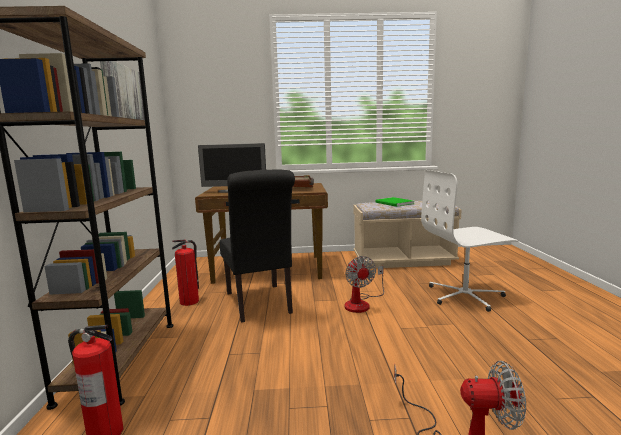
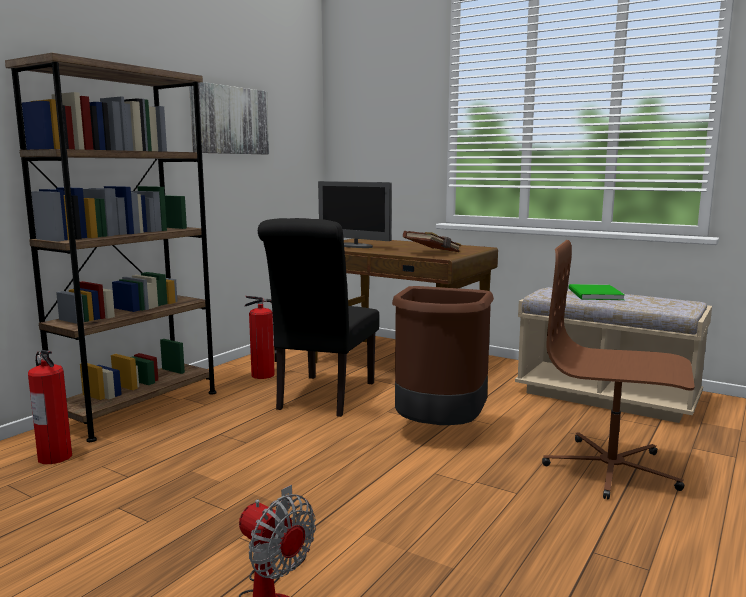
camera: 35 degrees right, 0 degrees up
(361, 303) = (438, 431): fan -> brown trash can
(465, 296) = (611, 469): white office chair -> brown office chair

